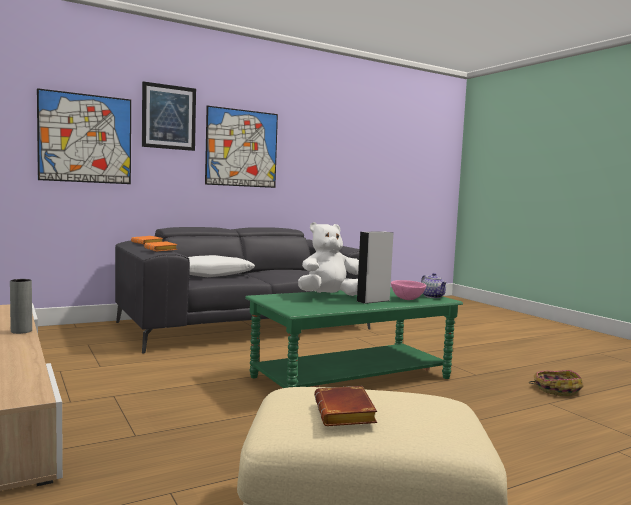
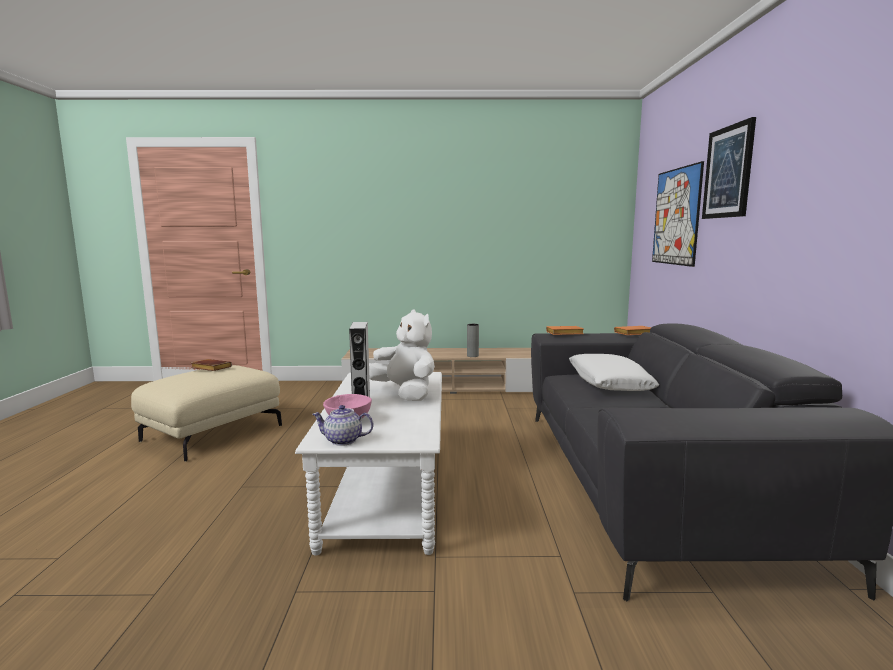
camera: 120 degrees right, 5 degrees up
(242, 148) = (801, 200): picture -> none
(329, 296) = (405, 393): white plush toy -> white plush toy turned 45 degrees counterclockwise
(352, 378) = (386, 490): green coffee table -> white coffee table
(555, 389) = (154, 641): basket -> none

